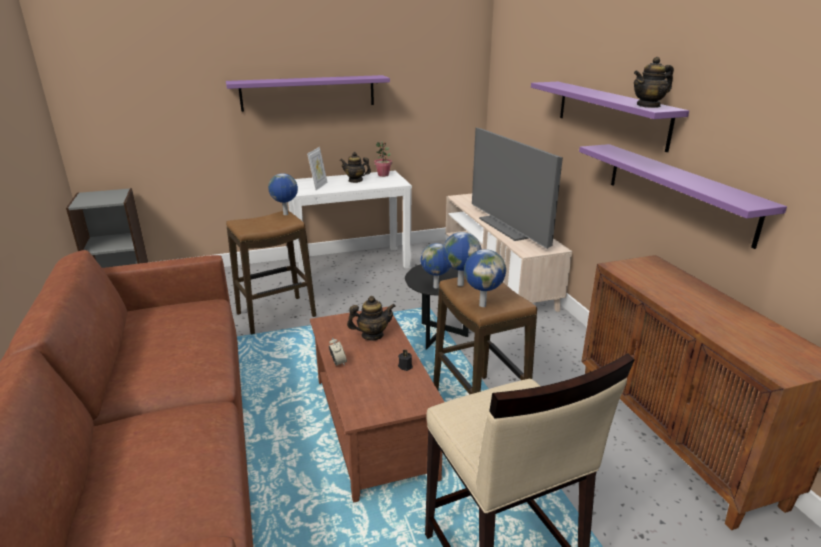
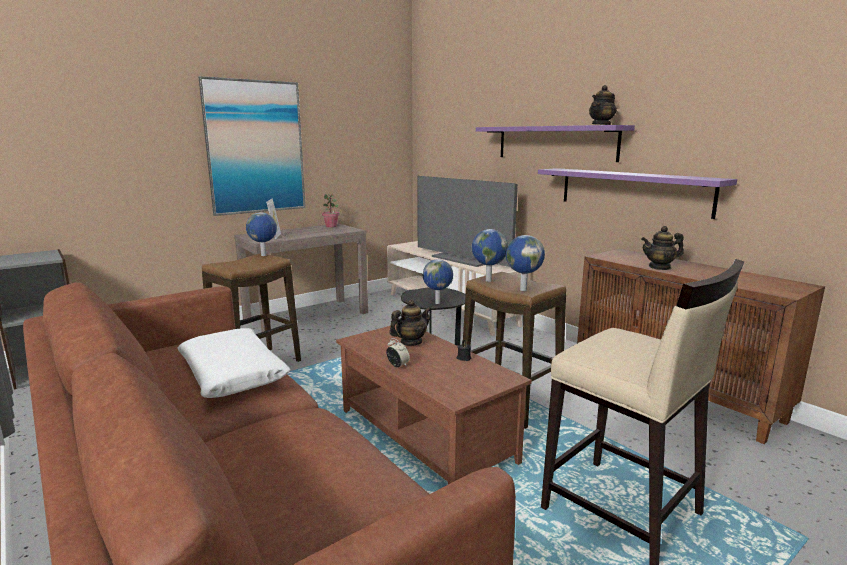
camera: 20 degrees left, 10 degrees down
(183, 351) = (233, 374): none -> white pillow
(308, 93) = (255, 147): purple shelf -> picture
(352, 263) = (307, 316): white console table -> brown console table
(355, 180) = (308, 231): teapot -> teapot (660, 267)

